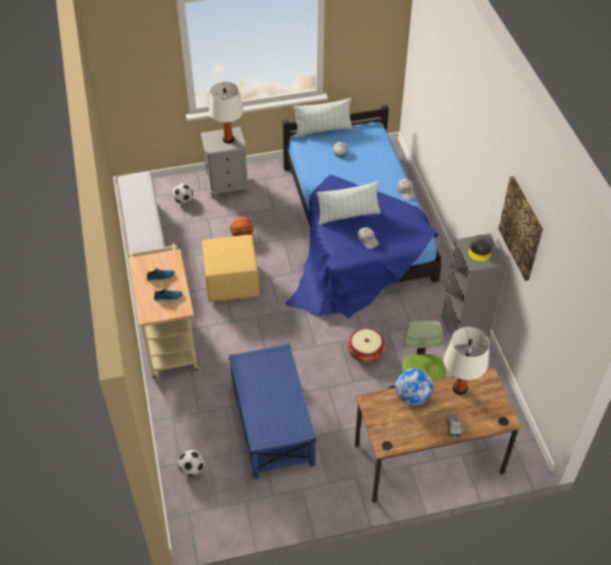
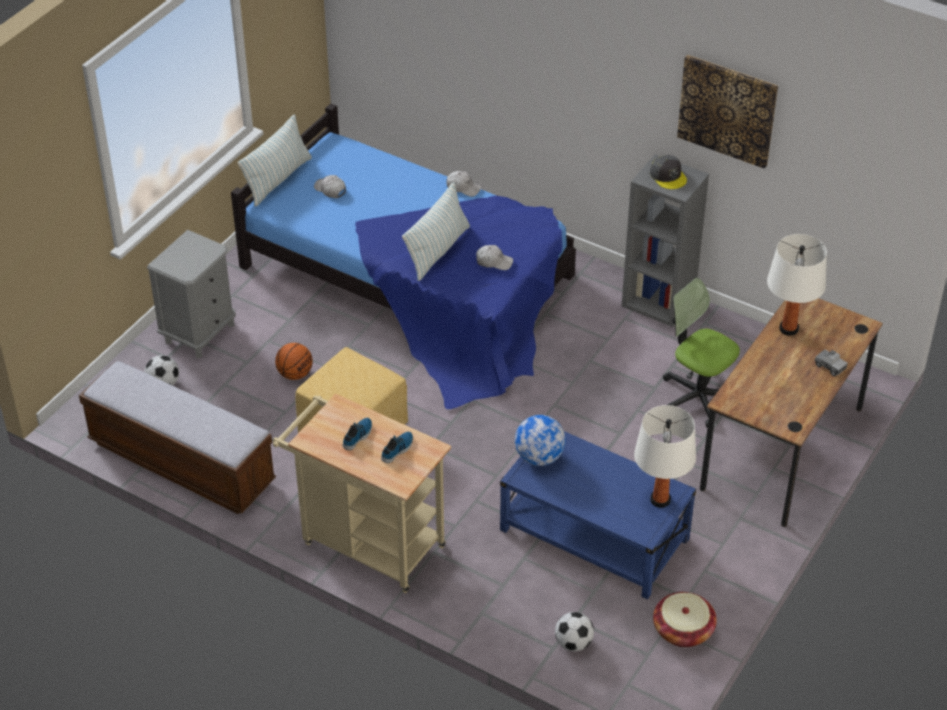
camera: 45 degrees left, 5 degrees down
(228, 139) = (194, 252): white table lamp -> white table lamp (660, 500)
(365, 352) = (593, 396): basket -> basket (683, 630)
(412, 397) = (758, 367): globe -> globe (539, 457)

